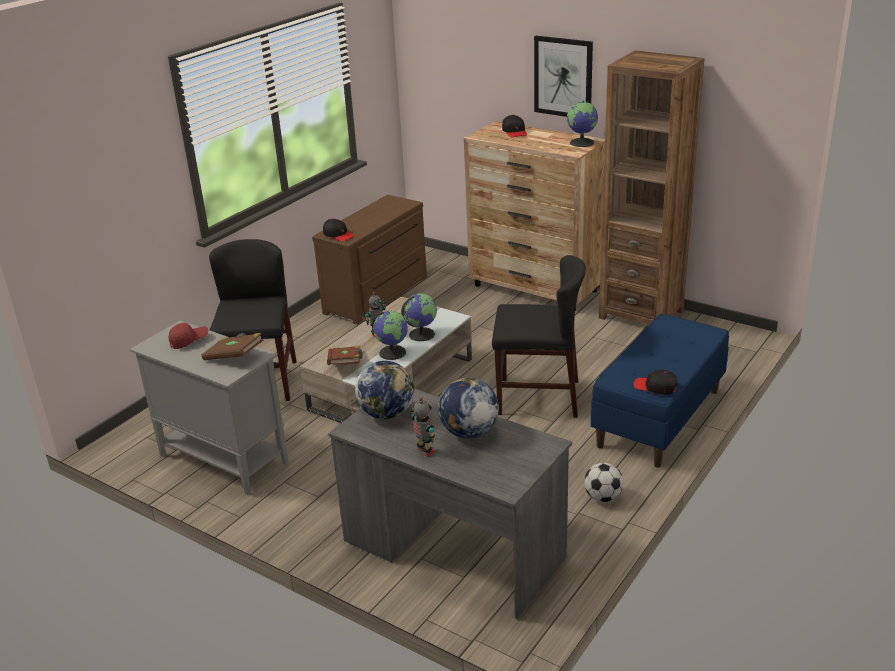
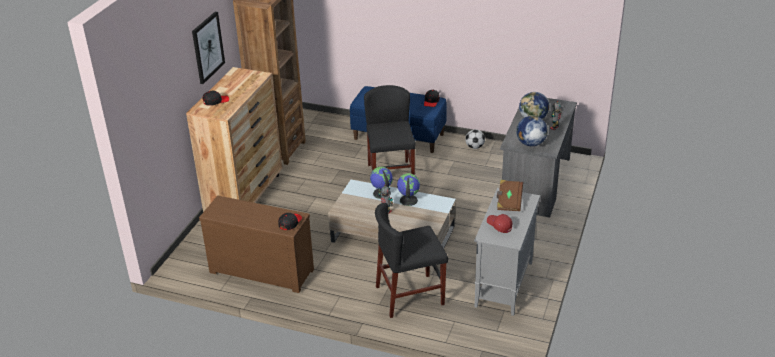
camera: 105 degrees left, 5 degrees up
(346, 364) = (429, 215): brown book -> none
(582, 143) = (241, 74): globe -> none

